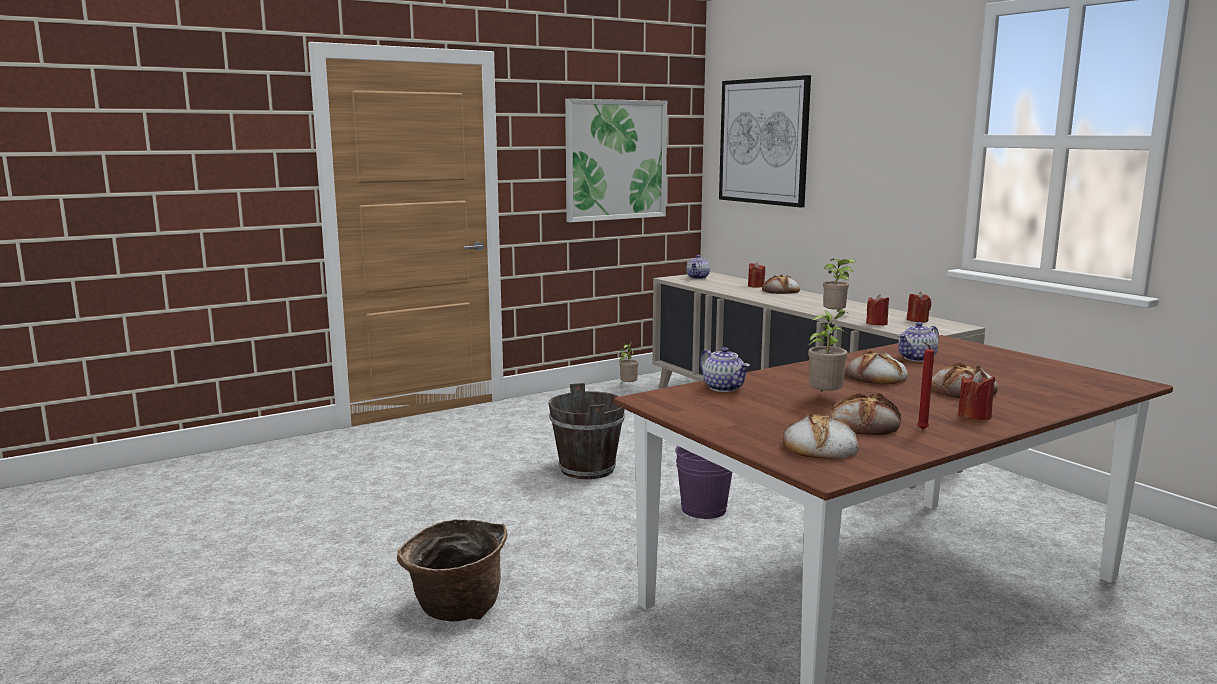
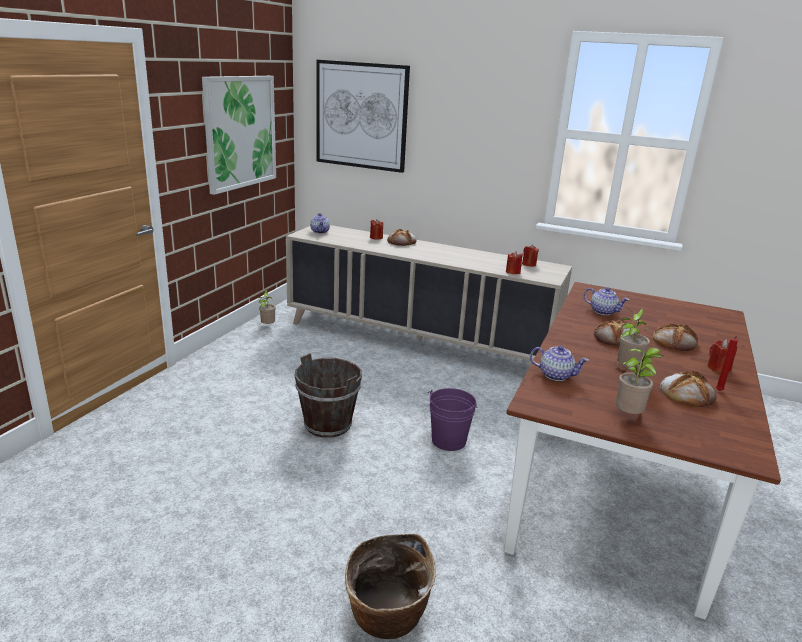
camera: 35 degrees left, 10 degrees up
(818, 447) = (705, 430): bread -> none
(836, 316) = (477, 267): potted plant -> potted plant (629, 417)
(917, 358) = (603, 311): teapot -> teapot turned 75 degrees counterclockwise

